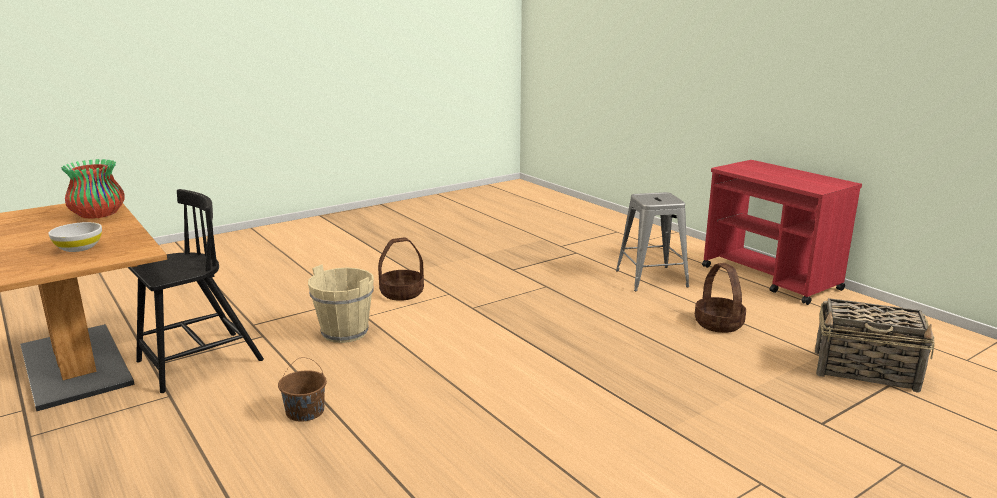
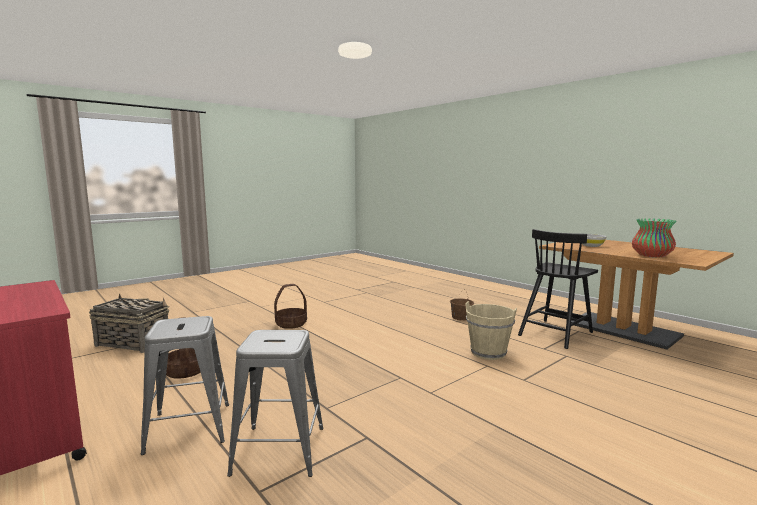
camera: 175 degrees right, 10 degrees down
(402, 293) = (479, 391): basket -> basket (291, 324)
(573, 266) = (280, 450): none -> grey stool

